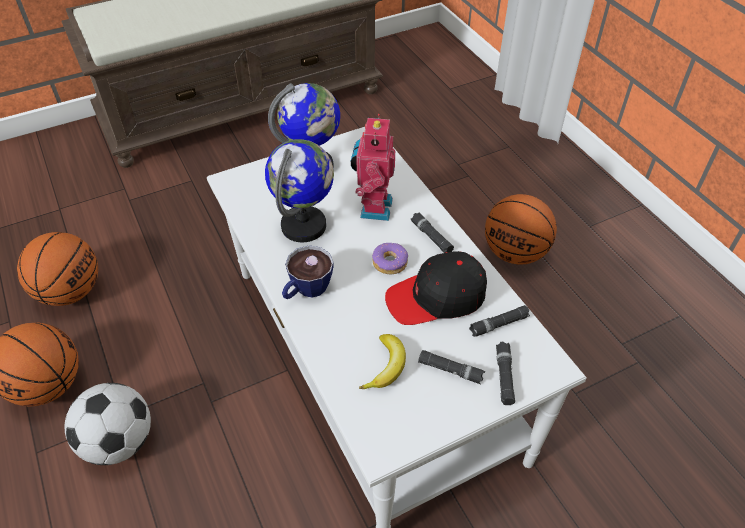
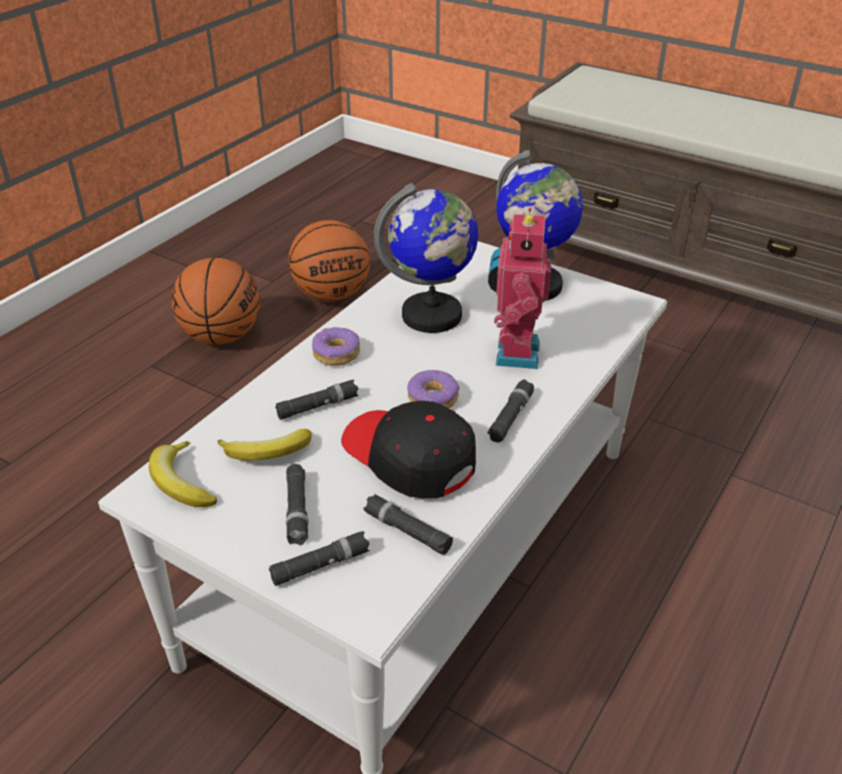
camera: 60 degrees right, 10 degrees down
(119, 442) = (189, 407): football -> none
(306, 290) = (336, 354): cup -> donut
(356, 322) = (318, 406): none -> black flashlight
(373, 208) = (513, 353): toy robot -> toy robot turned 60 degrees counterclockwise
(384, 425) = (181, 482): none -> banana
(515, 252) = (745, 631): basketball -> none

